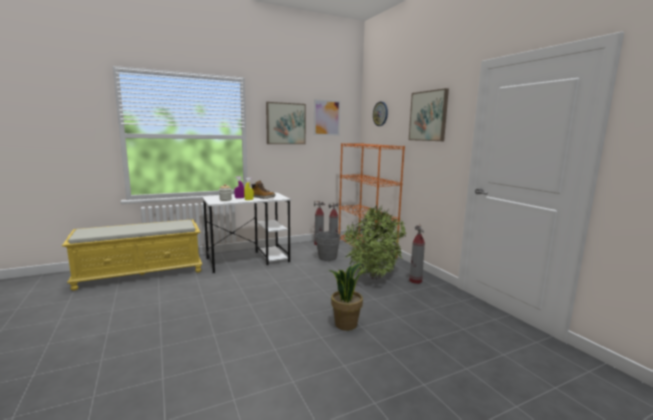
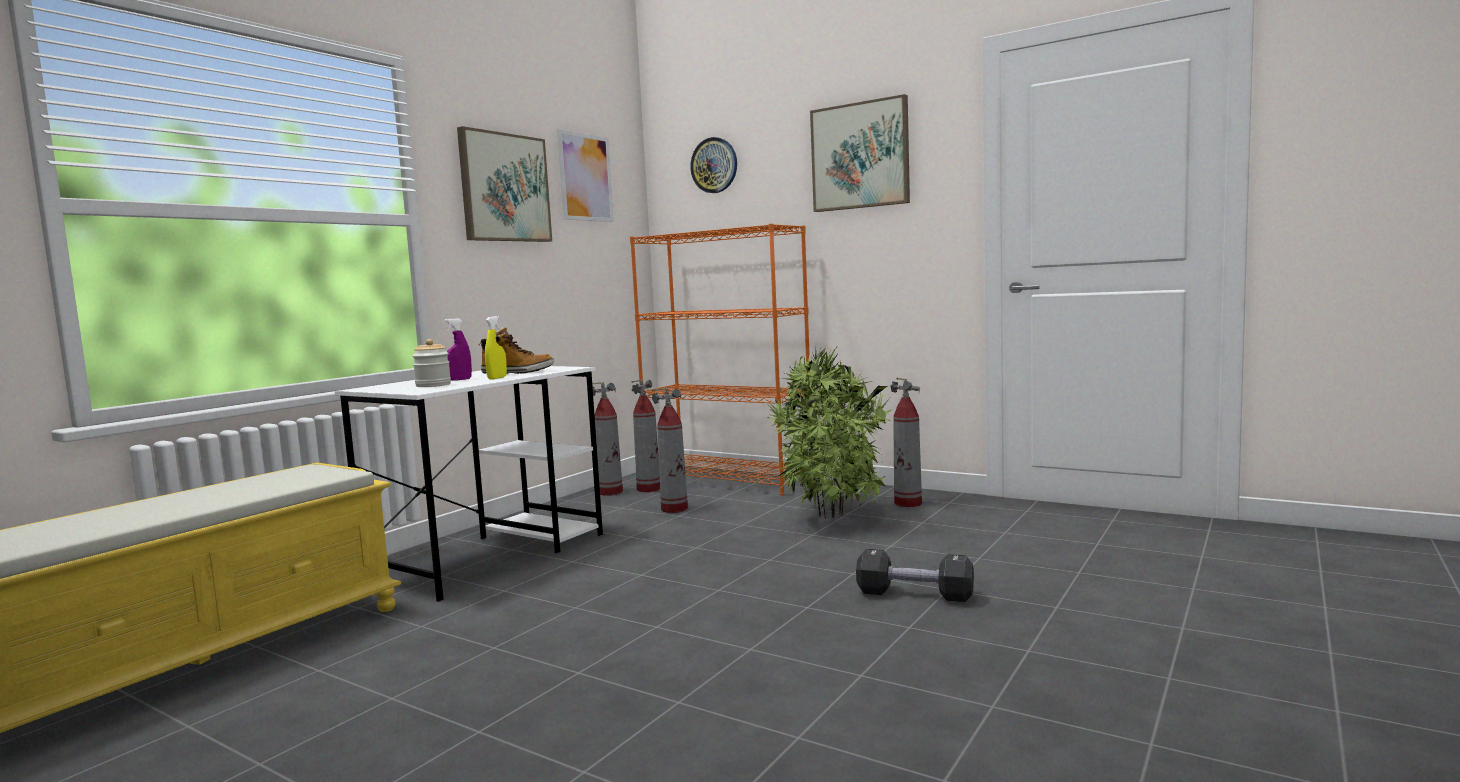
camera: 30 degrees left, 5 degrees down
(327, 257) = (674, 509): grey bucket -> fire extinguisher
(346, 324) = (914, 594): potted plant -> black dumbbell

